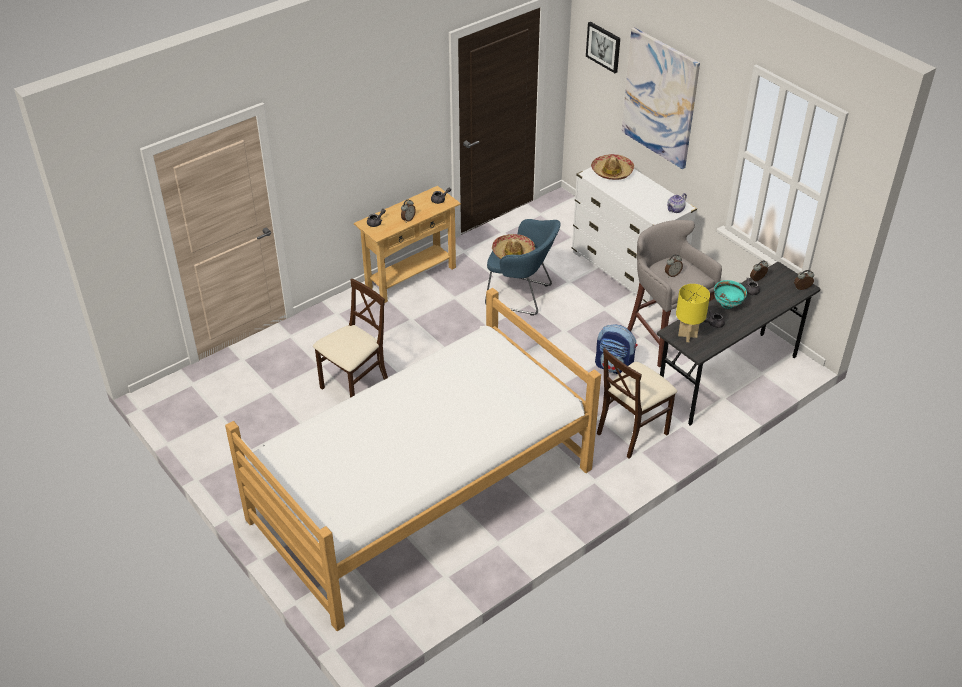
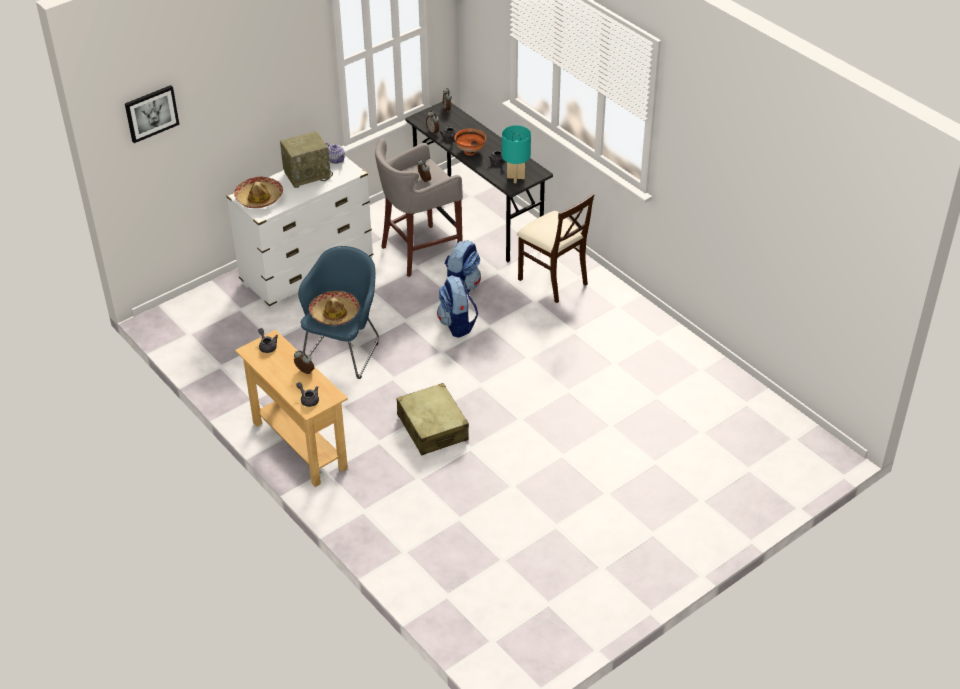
camera: 90 degrees left, 0 degrees up
(355, 387) = (495, 484): beige chair -> none
(421, 494) = (648, 424): bed -> none
(425, 349) = (432, 427): none -> beige suitcase
(560, 364) = (457, 324): none -> backpack
(651, 195) = (307, 174): none -> radio
(660, 98) = (238, 98): picture -> none
(687, 335) = (515, 178): yellow table lamp -> turquoise table lamp
(728, 304) = (470, 151): turquoise bowl -> orange bowl

